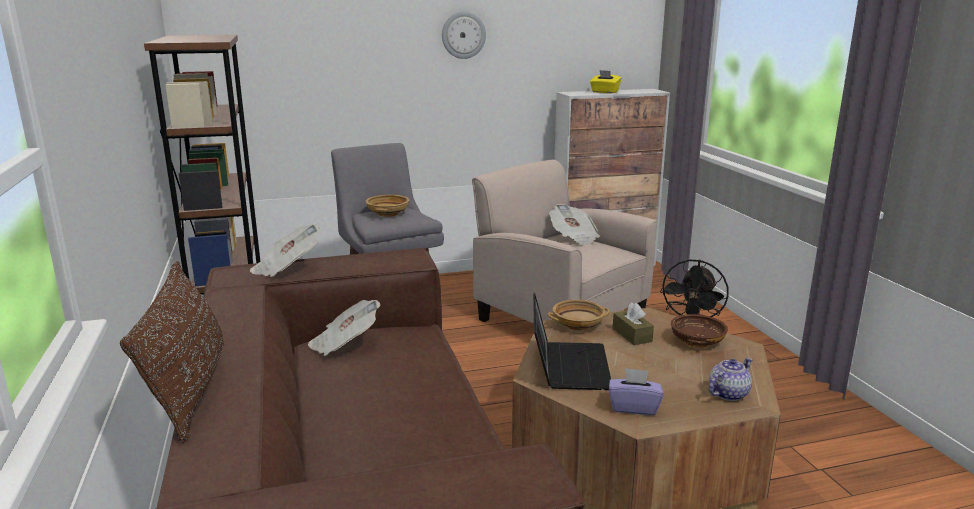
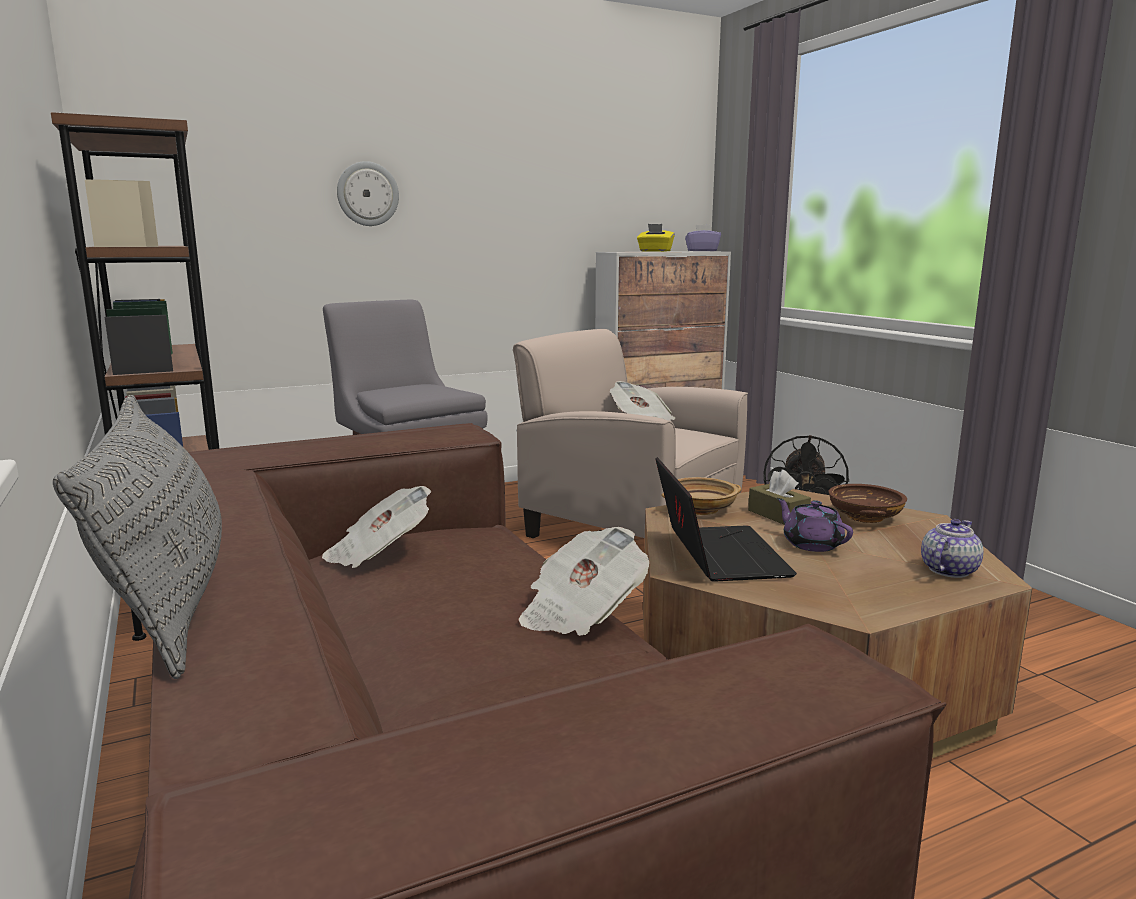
camera: 10 degrees left, 5 degrees down
(190, 388) = (167, 599): brown pillow -> grey pillow
(286, 268) = (281, 450): newspaper -> newspaper (581, 612)
(388, 214) = (408, 388): beige bowl -> none
(463, 35) = (481, 175): wall clock -> wall clock (367, 194)
(633, 407) = (838, 595): purple tissue box -> purple tissue box (702, 251)
(641, 362) = (811, 544): none -> purple teapot

